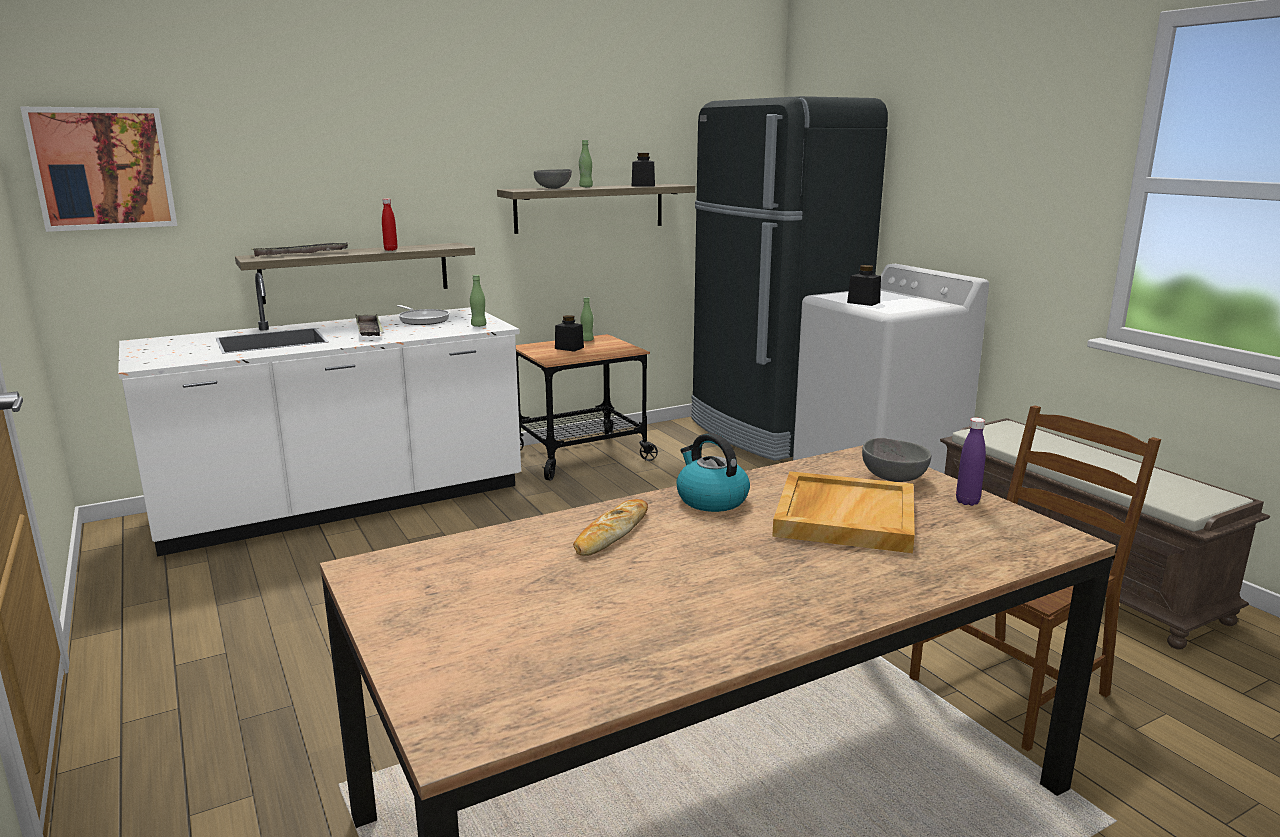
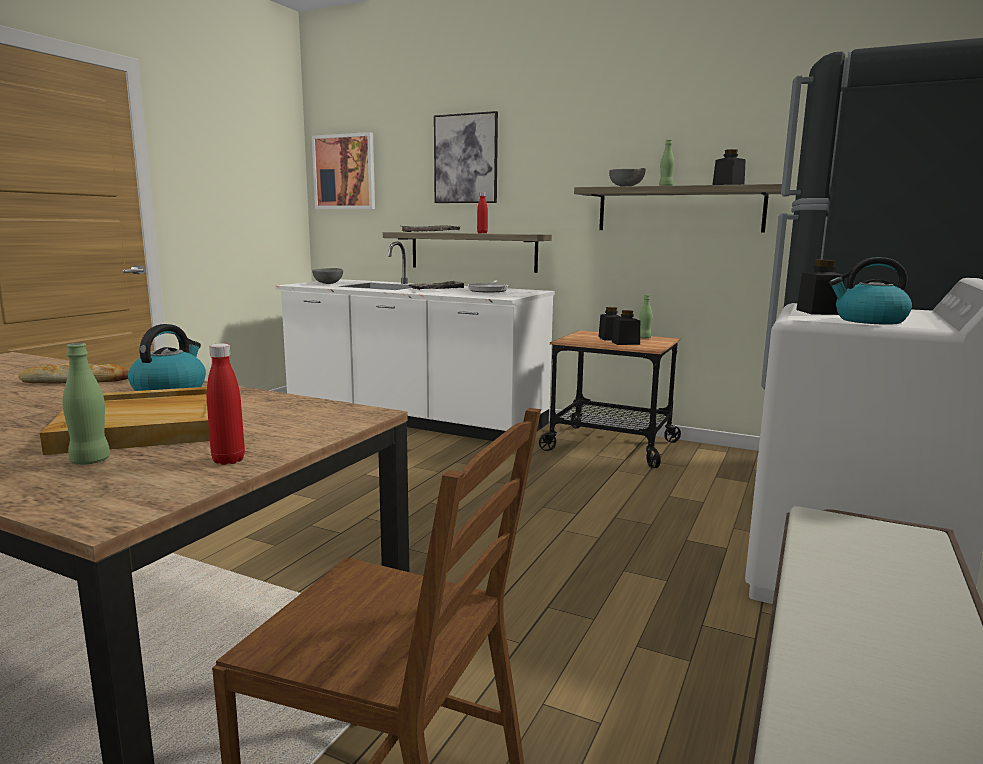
camera: 55 degrees right, 5 degrees down
(333, 152) = (466, 159): none -> picture
(478, 325) = (499, 296): green bottle -> green bottle (90, 461)
(597, 349) = (625, 343): none -> black jar
(893, 478) = (288, 428): grey bowl -> grey bowl (329, 283)
(910, 305) = (869, 321): none -> kettle
(967, 502) = (228, 460): purple bottle -> red bottle

